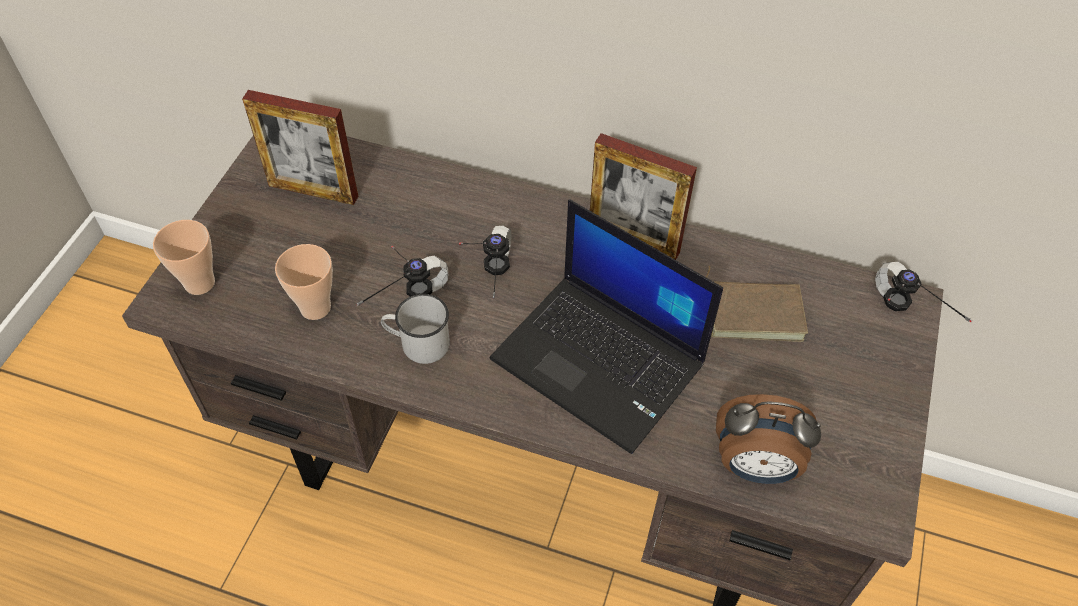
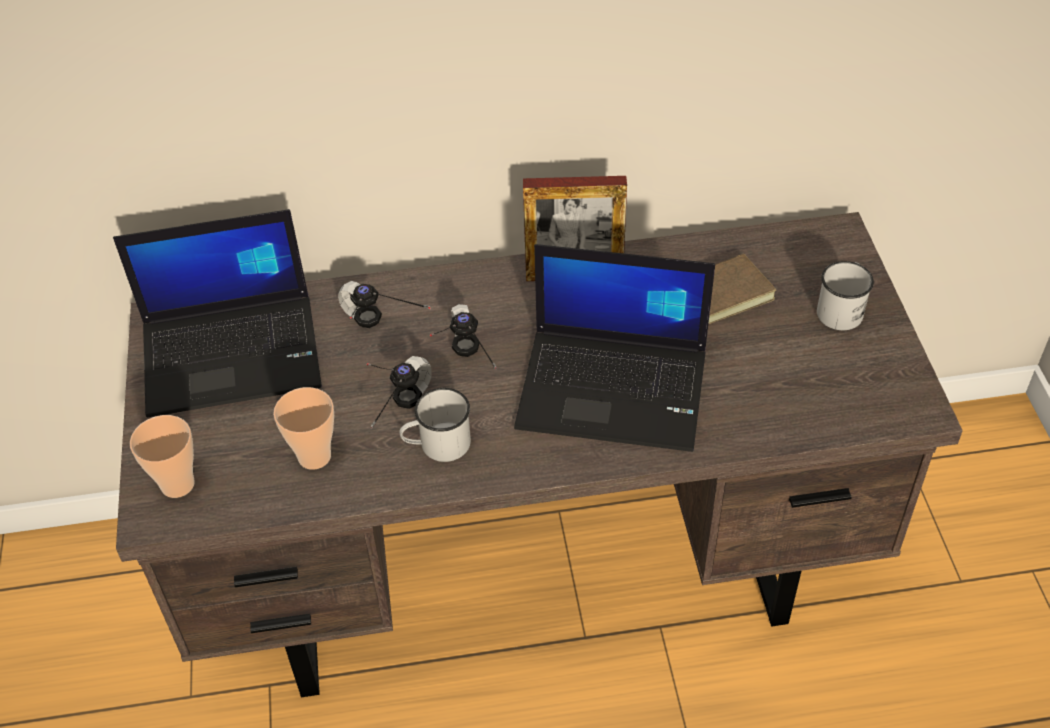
camera: 25 degrees left, 5 degrees down
(313, 191) = (234, 353): picture frame -> laptop
(755, 466) = (800, 416): alarm clock -> none
(865, 379) = (842, 309): none -> white mug
(900, 320) = (840, 250): headphones -> headphones (377, 334)

